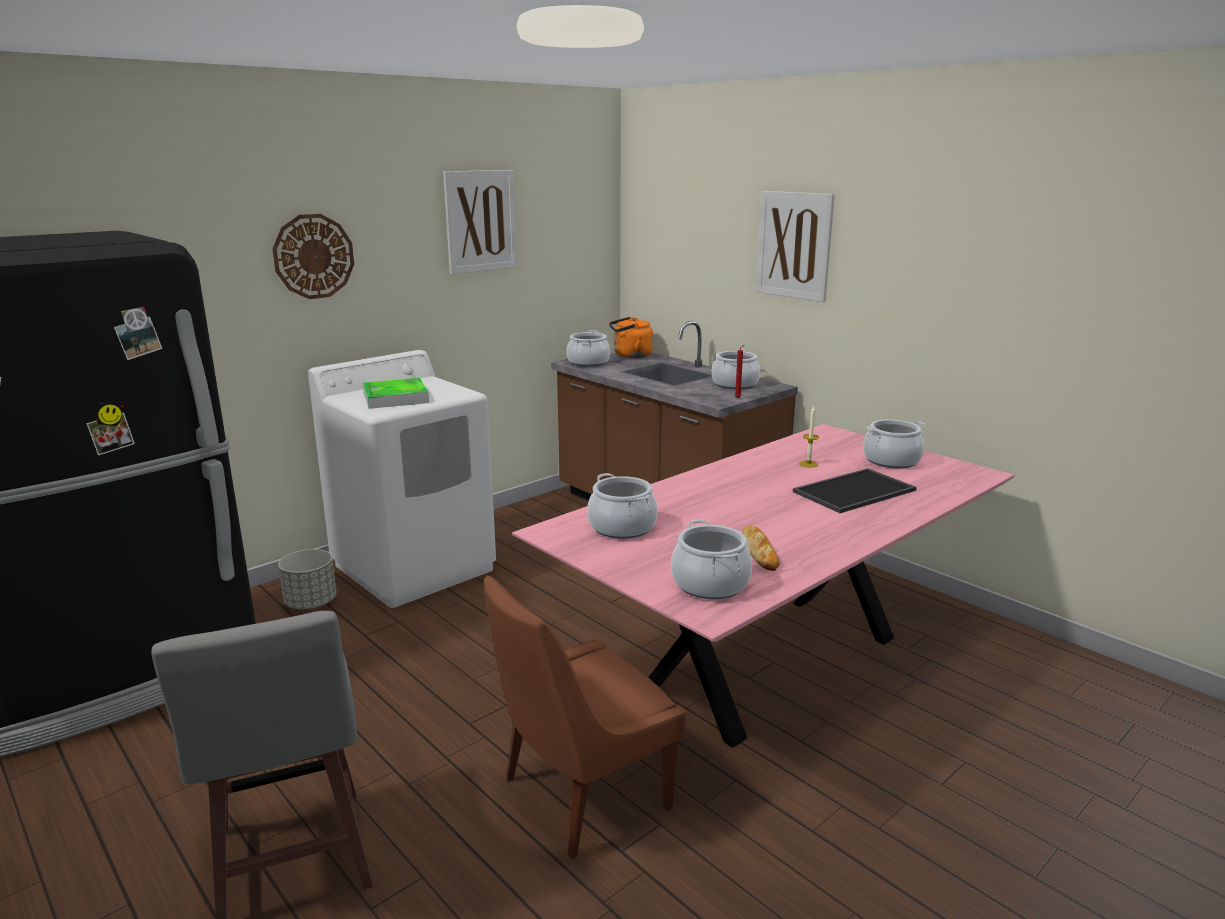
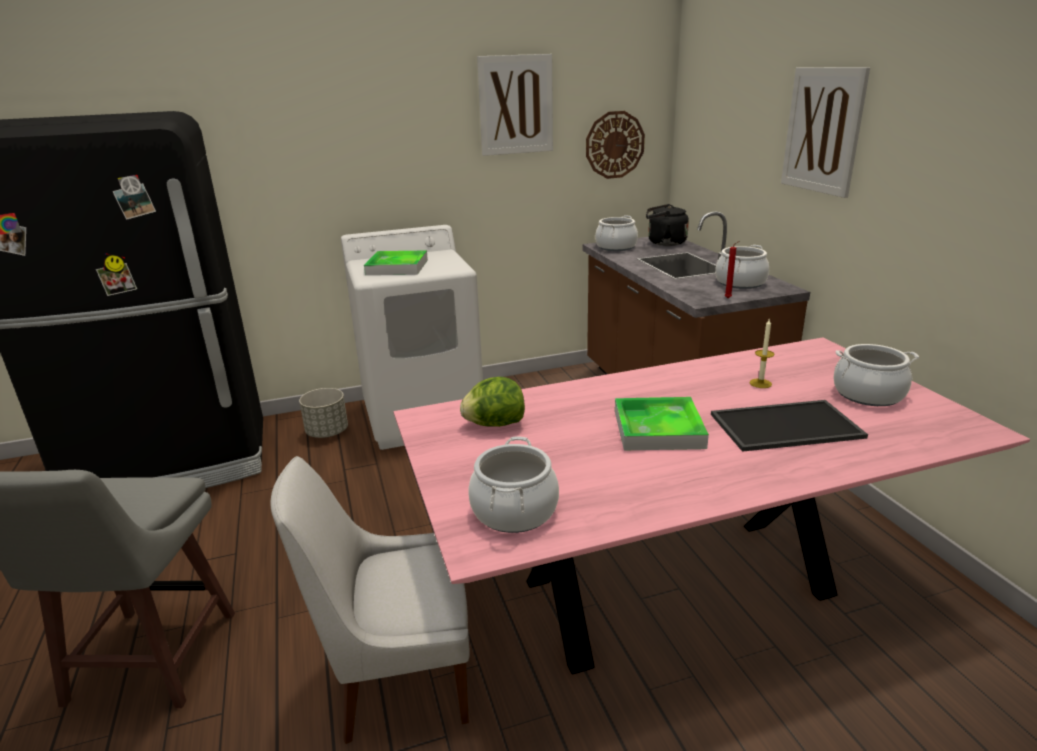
camera: 25 degrees right, 5 degrees up
(313, 256) = (349, 136): wall clock -> wall clock (614, 145)
(580, 796) = (398, 678): brown chair -> white chair
(622, 527) = (494, 424): cooking pot -> lettuce
(630, 355) = (664, 243): orange kettle -> black kettle
(759, 552) = (604, 482): bread -> none
(763, 508) = (658, 429): none -> tray

